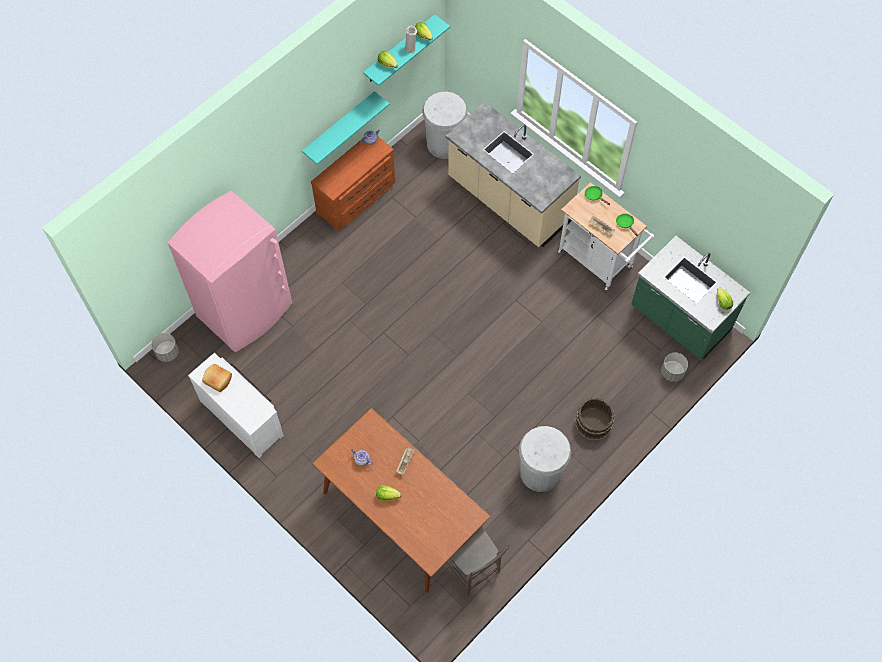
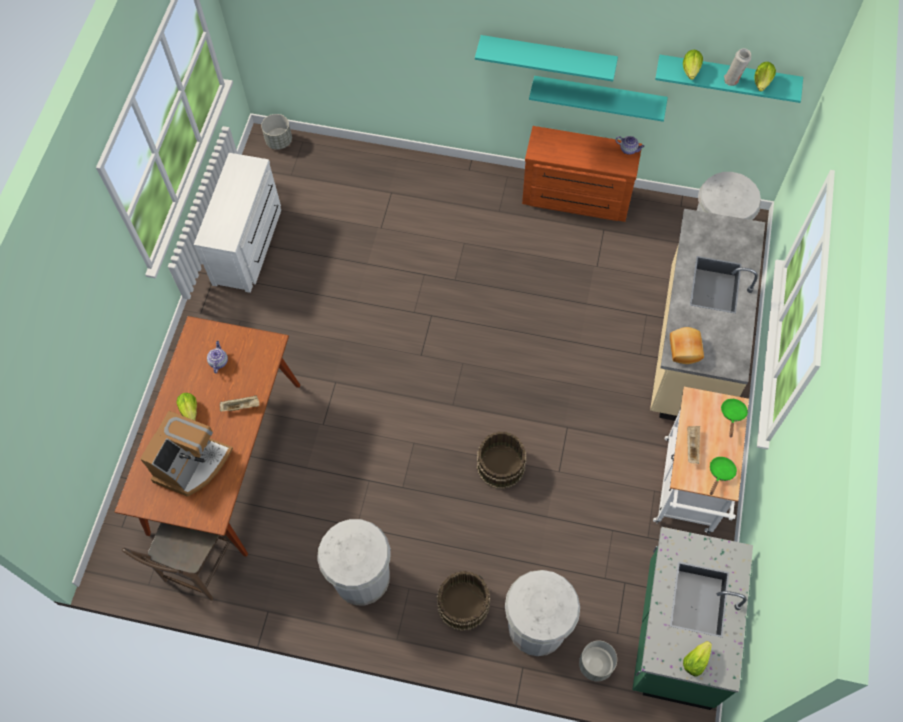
camera: 60 degrees right, 0 degrees up
(217, 380) = (238, 180): bread -> bread (684, 349)
(246, 310) = (370, 178): pink fridge -> none
(306, 131) = (547, 56): none -> turquoise shelf
(428, 512) = (192, 464): none -> coffee machine
(516, 352) = (500, 465): none -> brown bucket
(631, 390) = (537, 627): none -> white trash can

